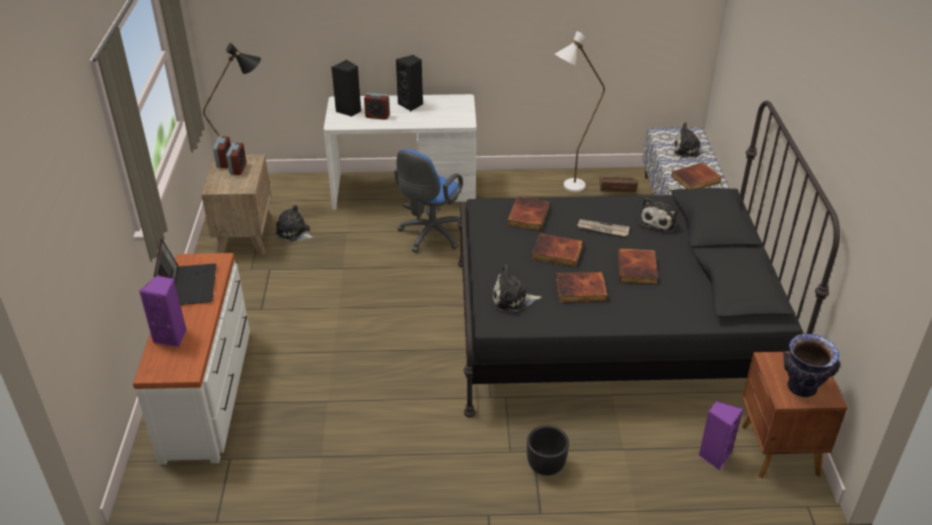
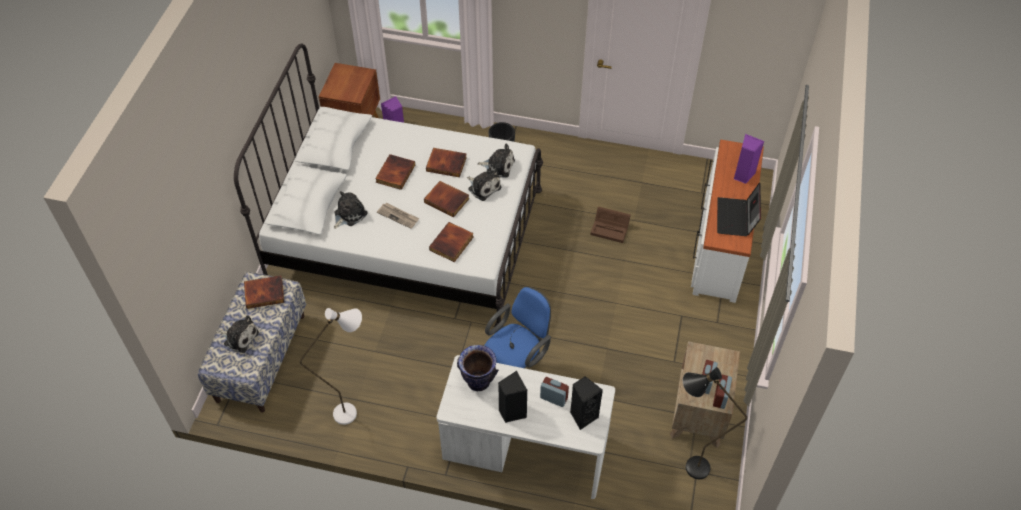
camera: 165 degrees left, 15 degrees up
(294, 232) = (648, 407): plush toy -> plush toy (483, 187)
(611, 330) = (407, 234): black bed -> white bed
(616, 188) = (304, 400): brown storage box -> brown storage box (611, 229)
(802, 388) = (351, 76): vase -> vase (478, 381)

